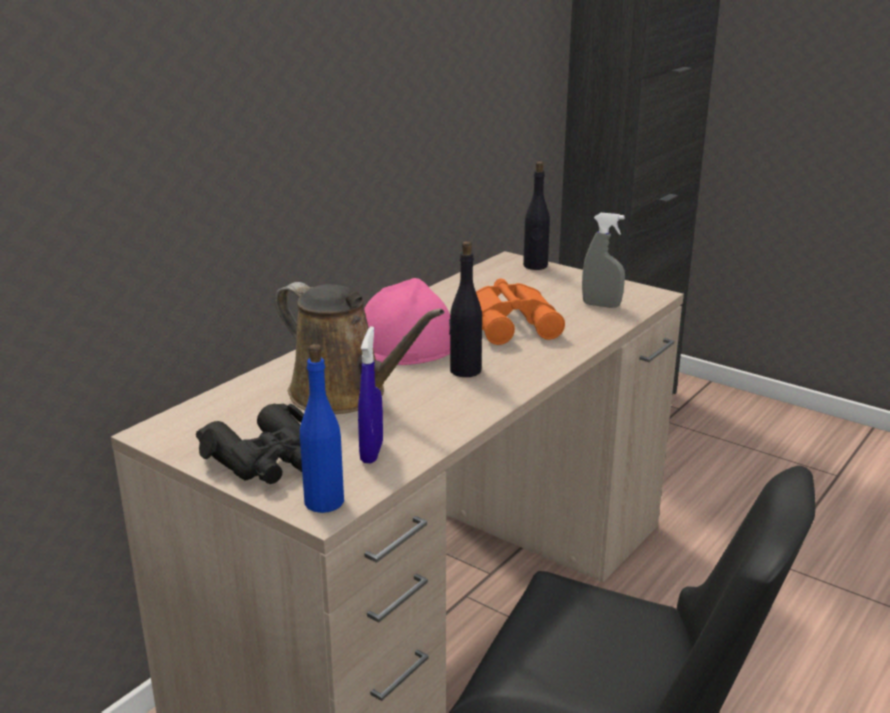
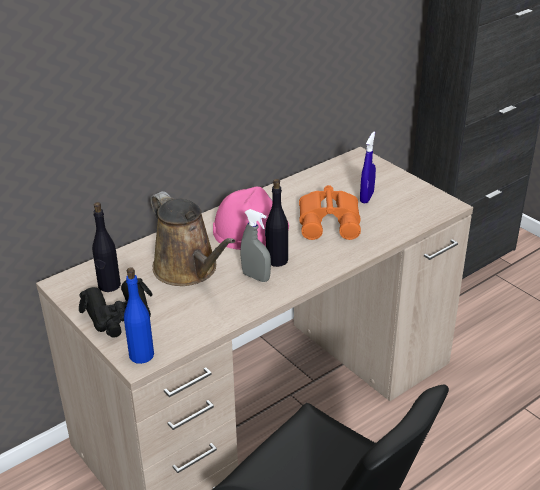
camera: 15 degrees right, 10 degrees up
(371, 452) = (186, 321): blue spray bottle -> blue spray bottle (366, 197)
(535, 266) = (375, 165): black bottle -> black bottle (109, 285)
(601, 305) = (404, 211): grey spray bottle -> grey spray bottle (256, 277)

